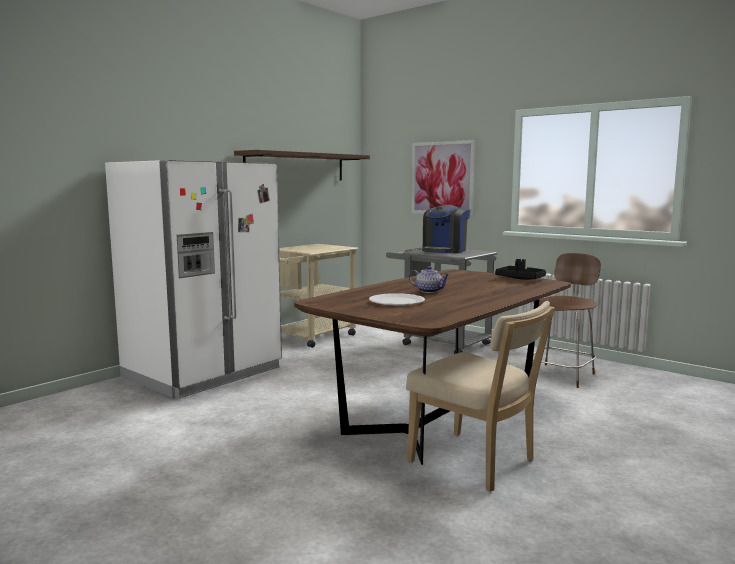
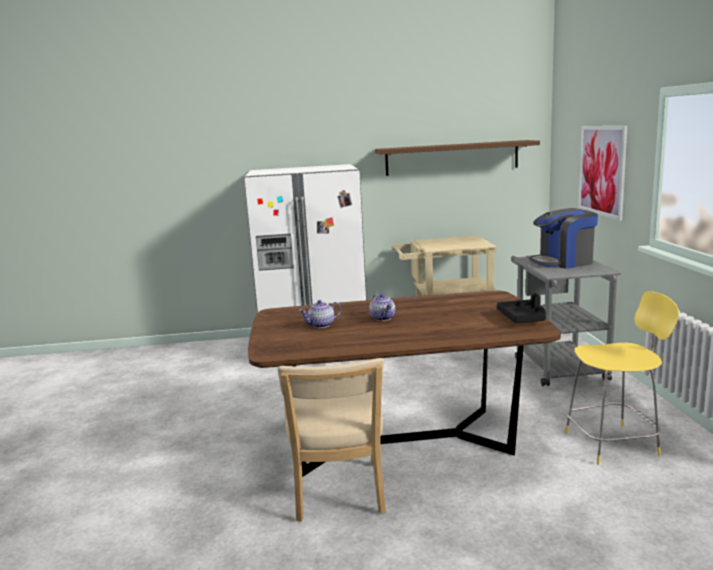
camera: 45 degrees right, 5 degrees up
(397, 301) = (321, 325): white plate -> teapot
(561, 375) = (614, 443): brown stool -> yellow stool

